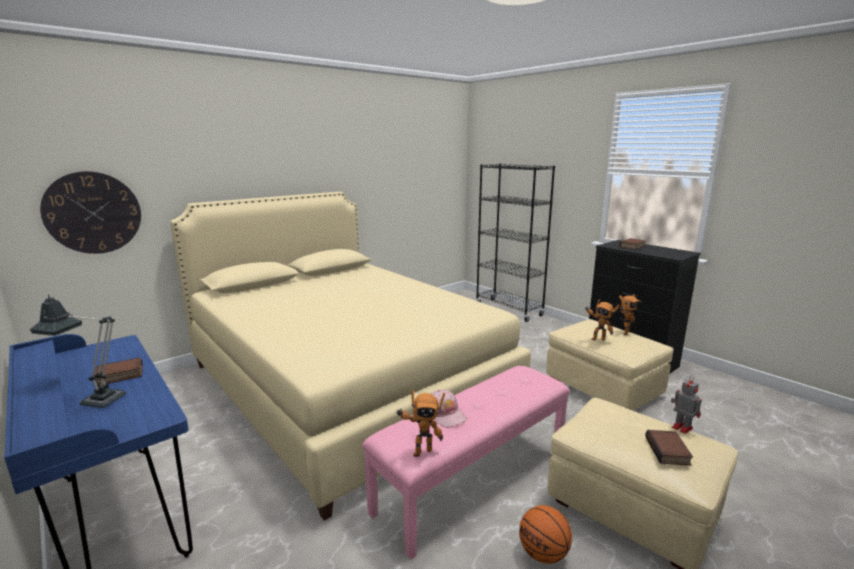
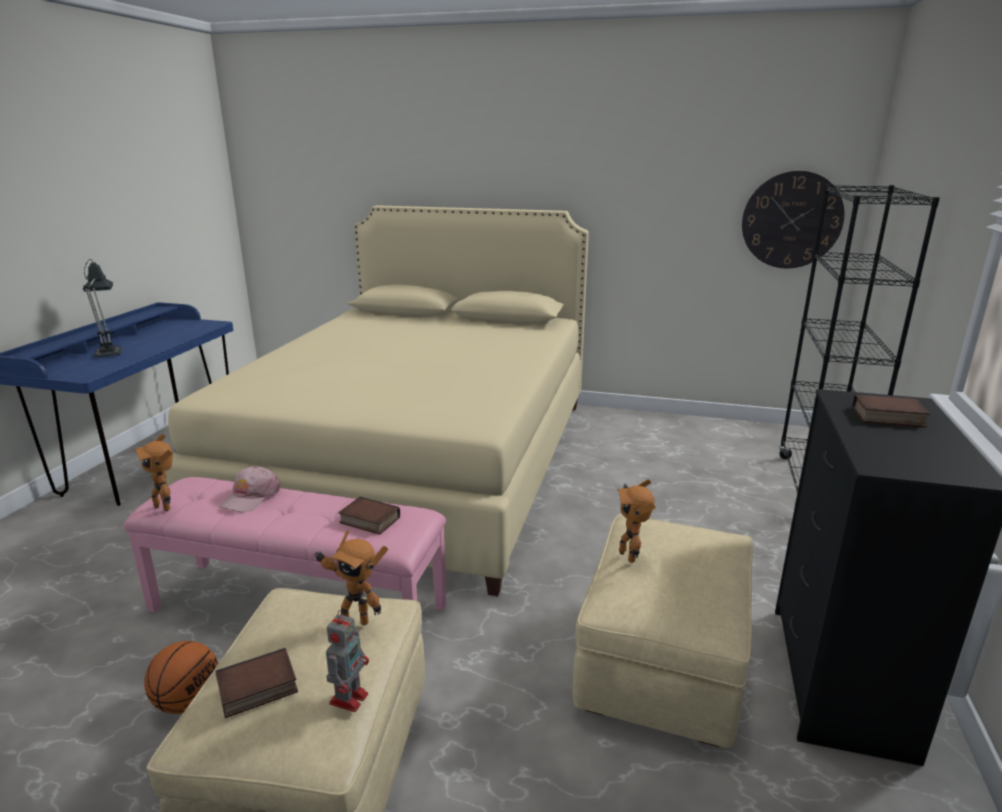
camera: 55 degrees right, 5 degrees up
(93, 213) = (302, 205): wall clock -> wall clock (791, 220)
(119, 376) = (150, 344): book -> book (368, 521)
(624, 332) = (702, 577): toy robot -> toy robot (354, 620)

